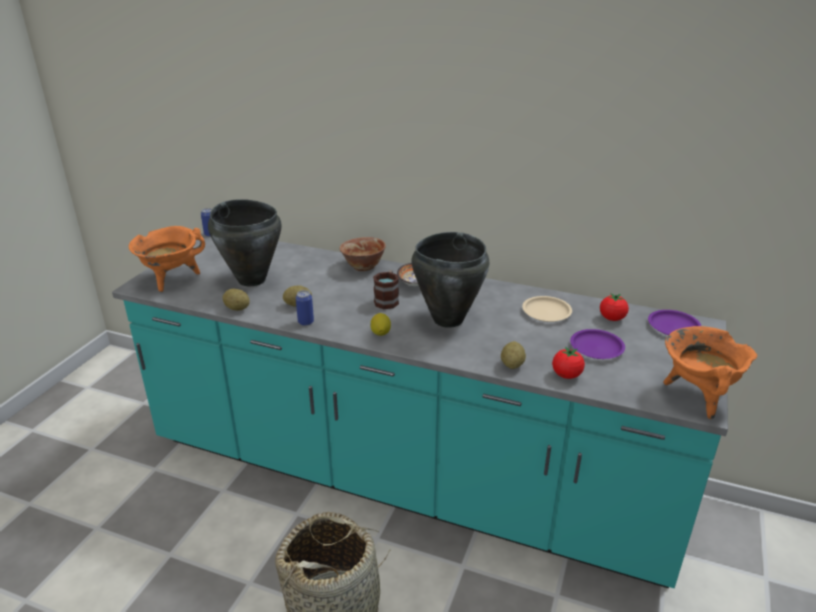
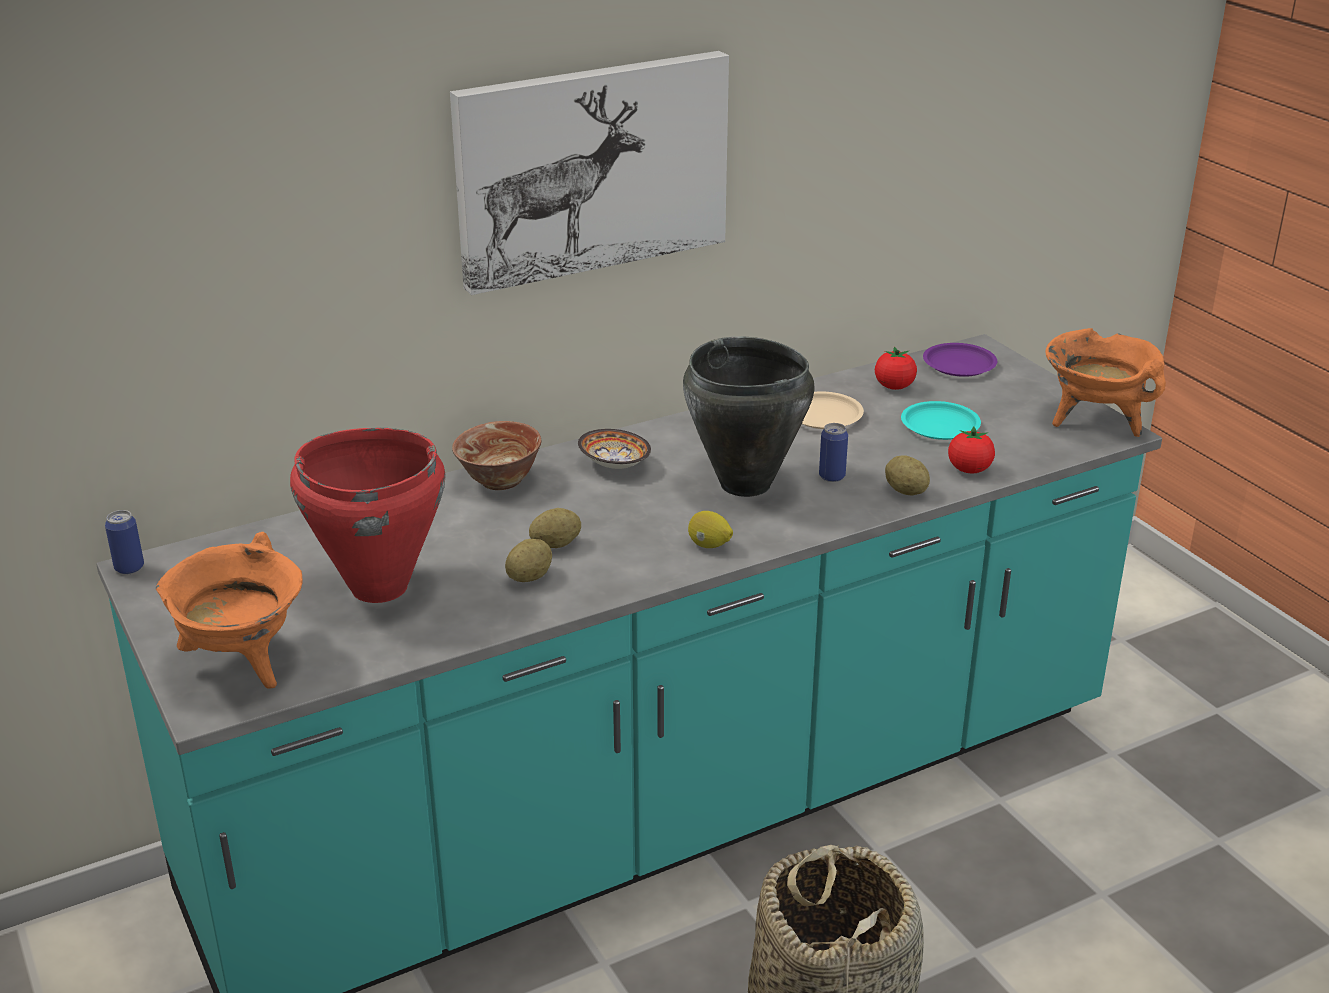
camera: 50 degrees left, 0 degrees up
(237, 308) = (455, 633): potato -> potato (555, 544)
(252, 279) = (378, 587): black cooking pot -> red cooking pot
(306, 322) = (590, 590): can -> can (832, 476)
(387, 300) = (627, 503): mug -> none
(446, 119) = (591, 168): none -> picture
(596, 347) = (939, 426): purple plate -> turquoise plate

